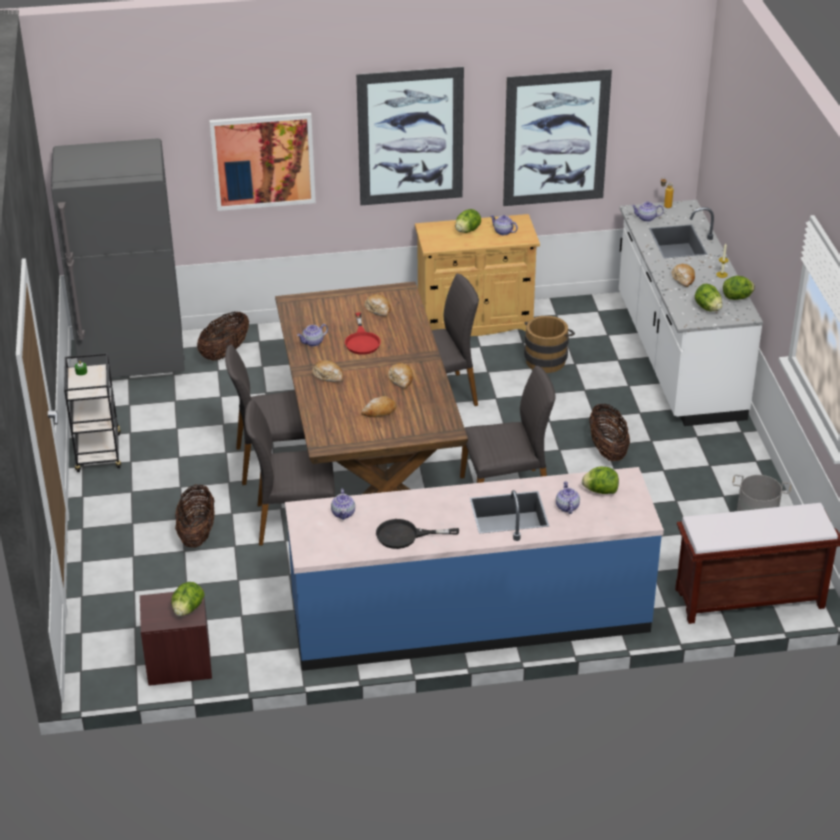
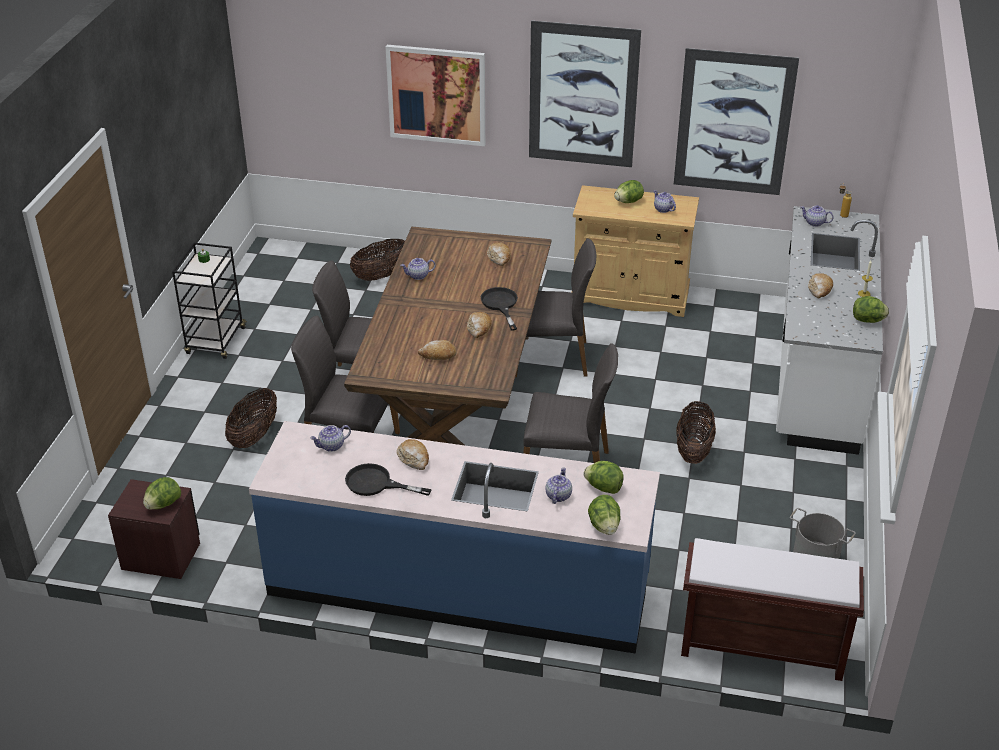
camera: 20 degrees right, 0 degrees up
(133, 360) = (298, 265): grey fridge -> none
(328, 376) = (412, 310): bread -> bread (414, 459)
(343, 513) = (331, 446): teapot -> teapot turned 45 degrees clockwise
(362, 340) = (465, 284): red frying pan -> none
(407, 353) = (500, 305): none -> black frying pan
(547, 359) = (681, 346): brown bucket -> none
(707, 308) = (829, 324): lettuce -> lettuce (604, 526)

